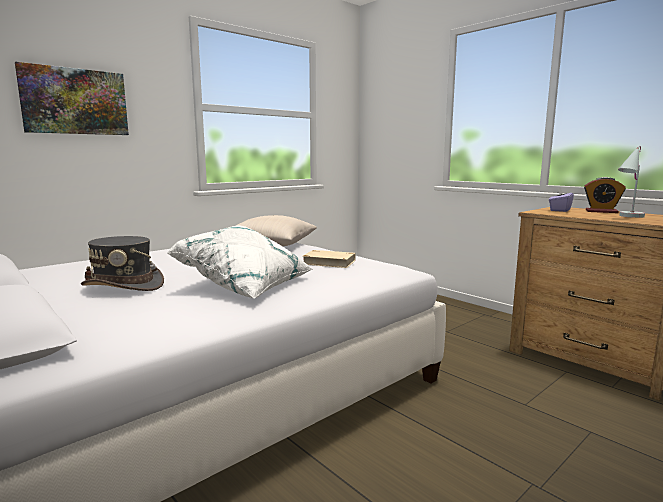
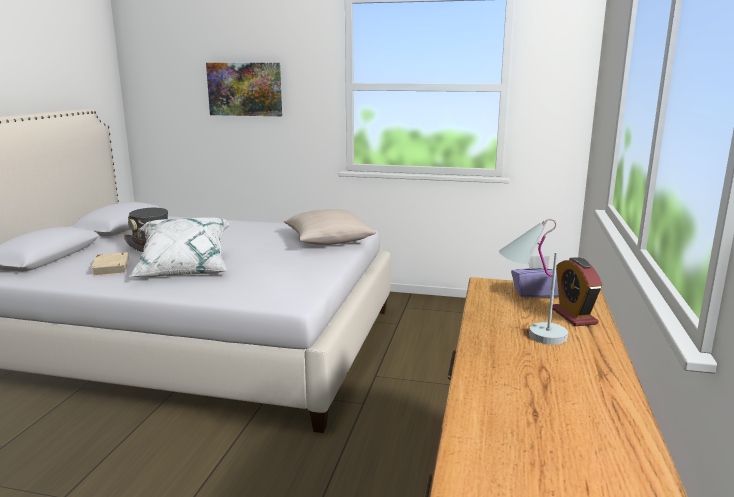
camera: 55 degrees right, 5 degrees up
(329, 262) = (276, 270): beige book -> beige book (111, 267)

